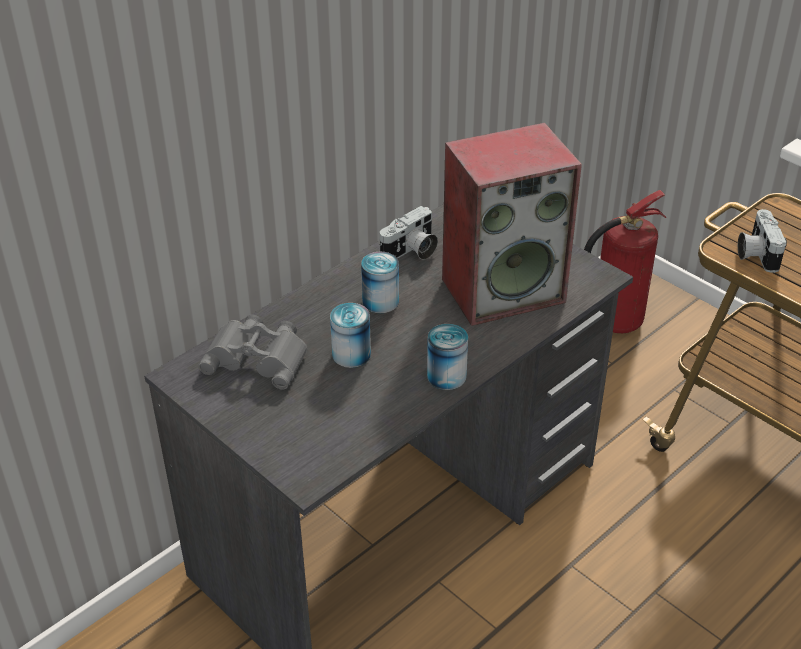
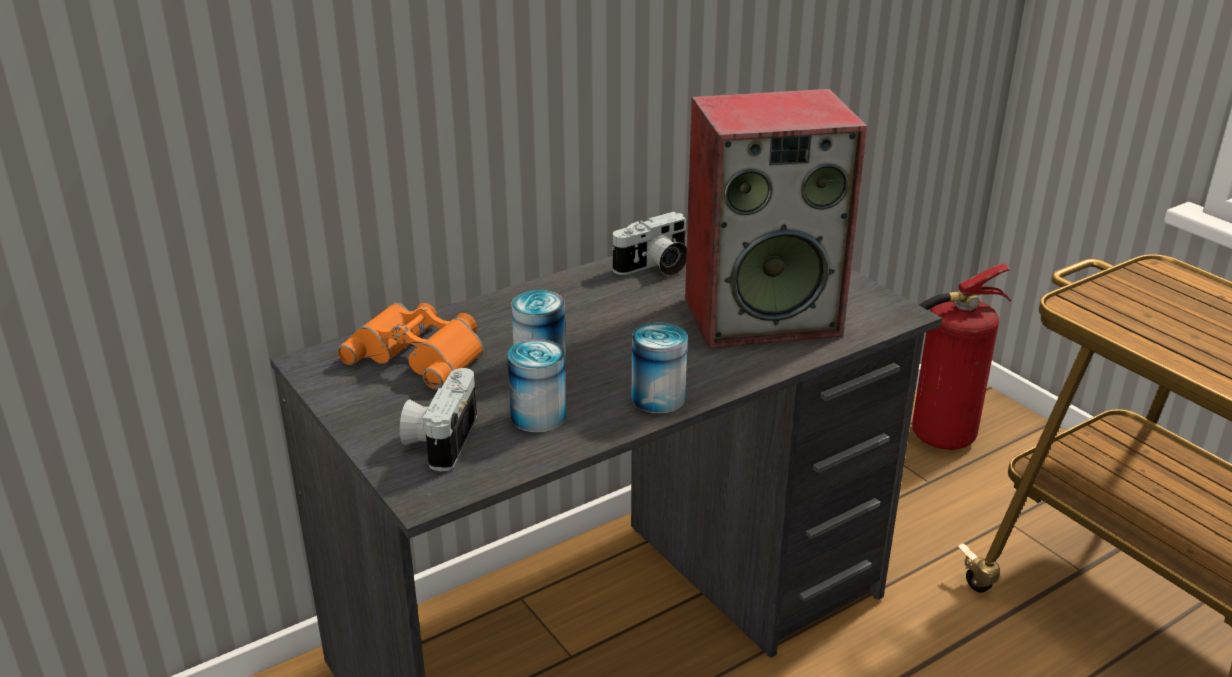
camera: 10 degrees right, 10 degrees down
(259, 356) = (421, 353): grey binoculars -> orange binoculars
(380, 301) = (598, 312): can -> can (538, 416)
(756, 253) = (1119, 314): camera -> camera (440, 439)

